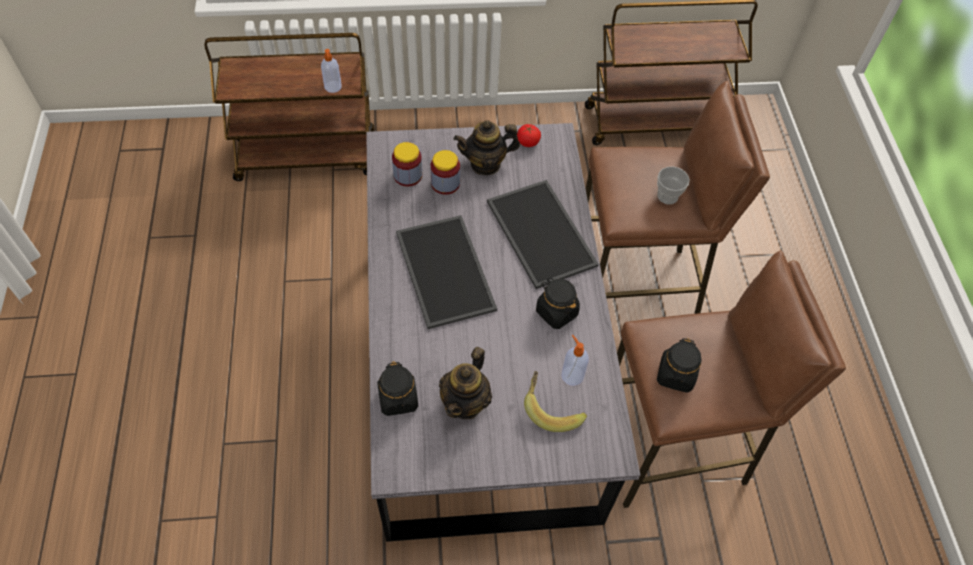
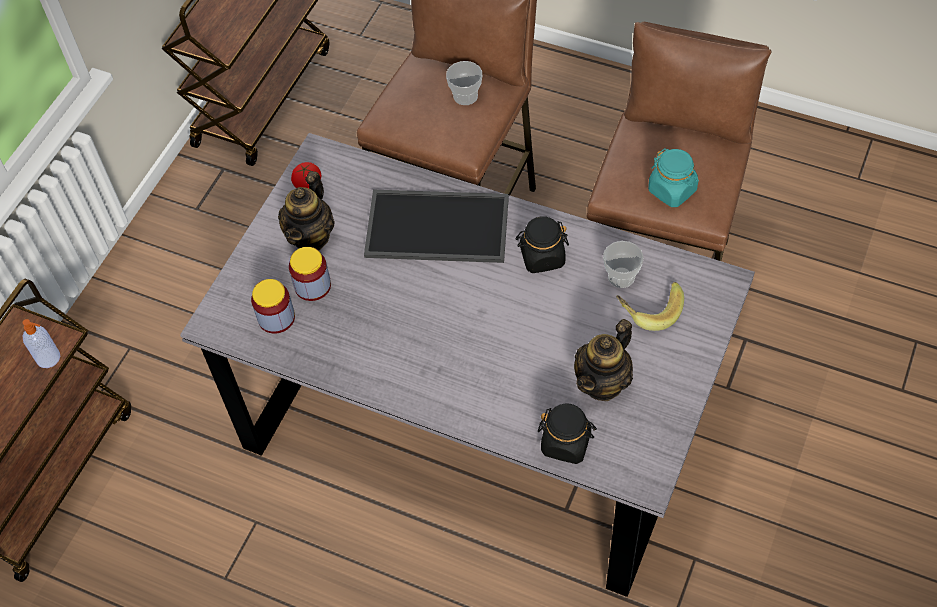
camera: 55 degrees left, 0 degrees up
(442, 270) = (429, 337): tray -> none
(466, 402) = (603, 382): teapot -> teapot turned 75 degrees clockwise
(572, 375) = (621, 277): soap dispenser -> cup
(676, 375) = (672, 190): black jar -> turquoise jar

